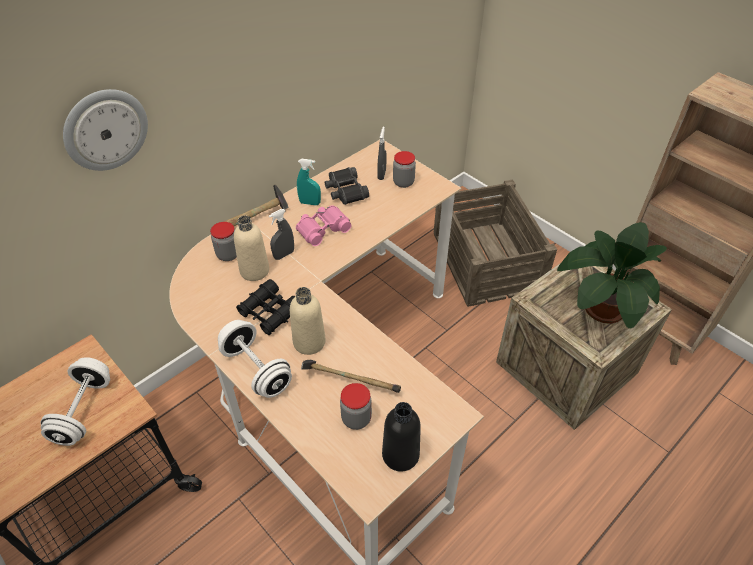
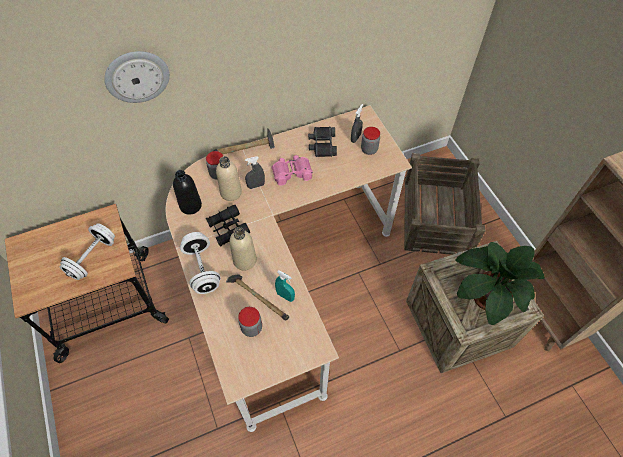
camera: 20 degrees right, 10 degrees up
(310, 203) = (292, 147): turquoise spray bottle -> turquoise spray bottle (285, 296)
(400, 455) = (269, 364): black bottle -> black bottle (190, 205)

